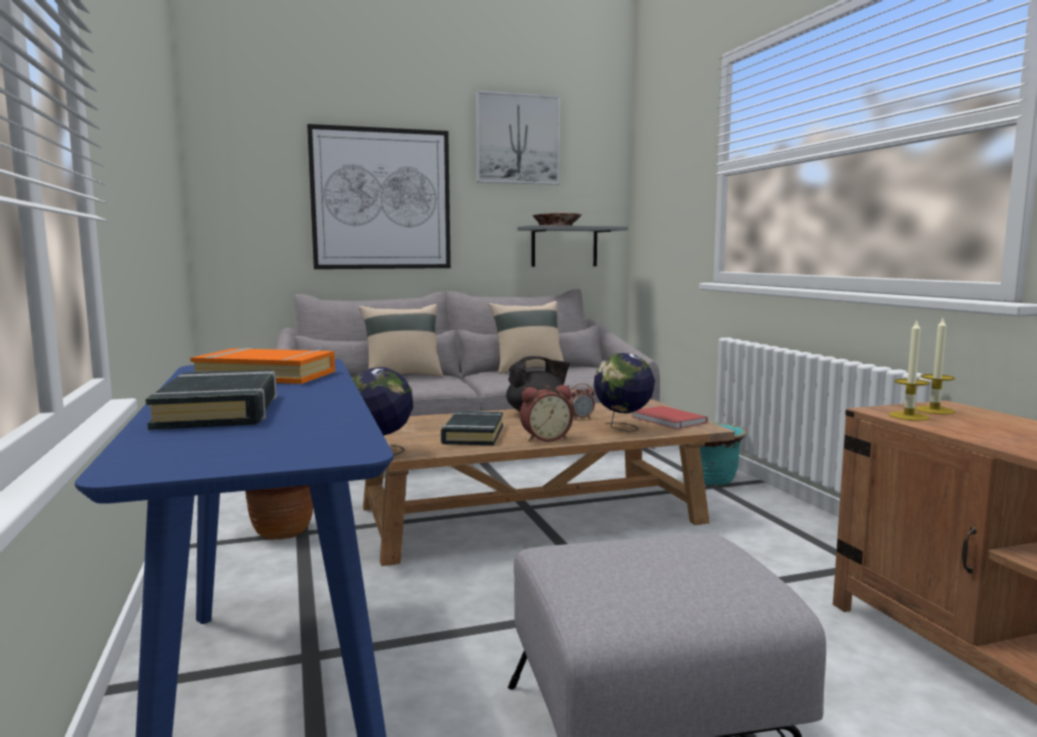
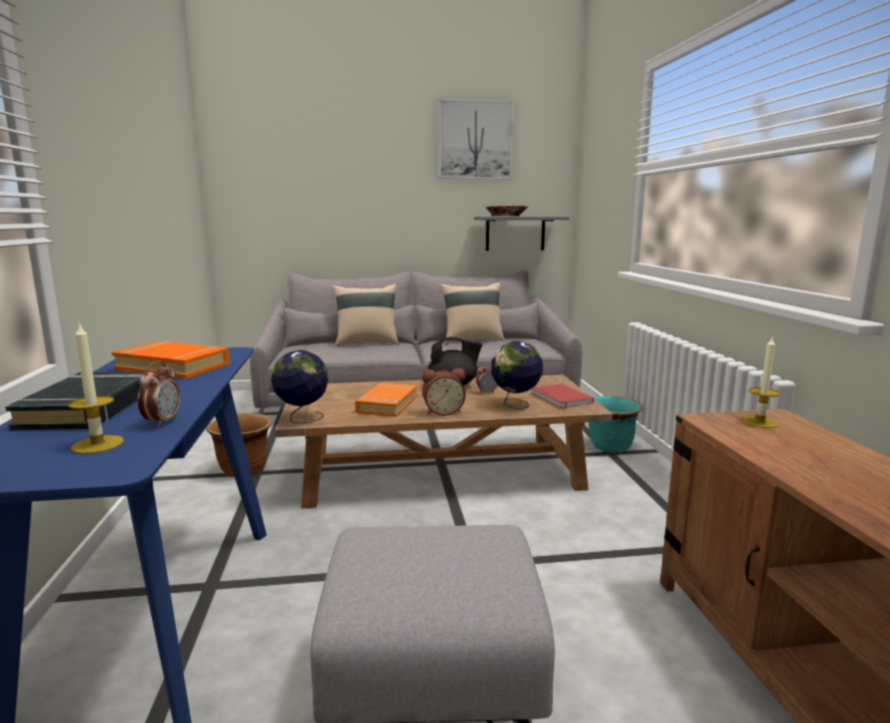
camera: 10 degrees right, 5 degrees up
(334, 416) = (162, 422): none -> alarm clock
(381, 199) = (358, 194): picture -> none
(473, 435) = (387, 404): black book -> orange book
(908, 416) = (727, 428): candle -> candle (97, 444)

